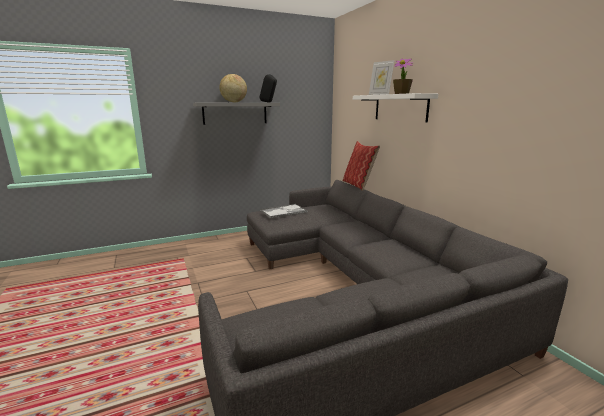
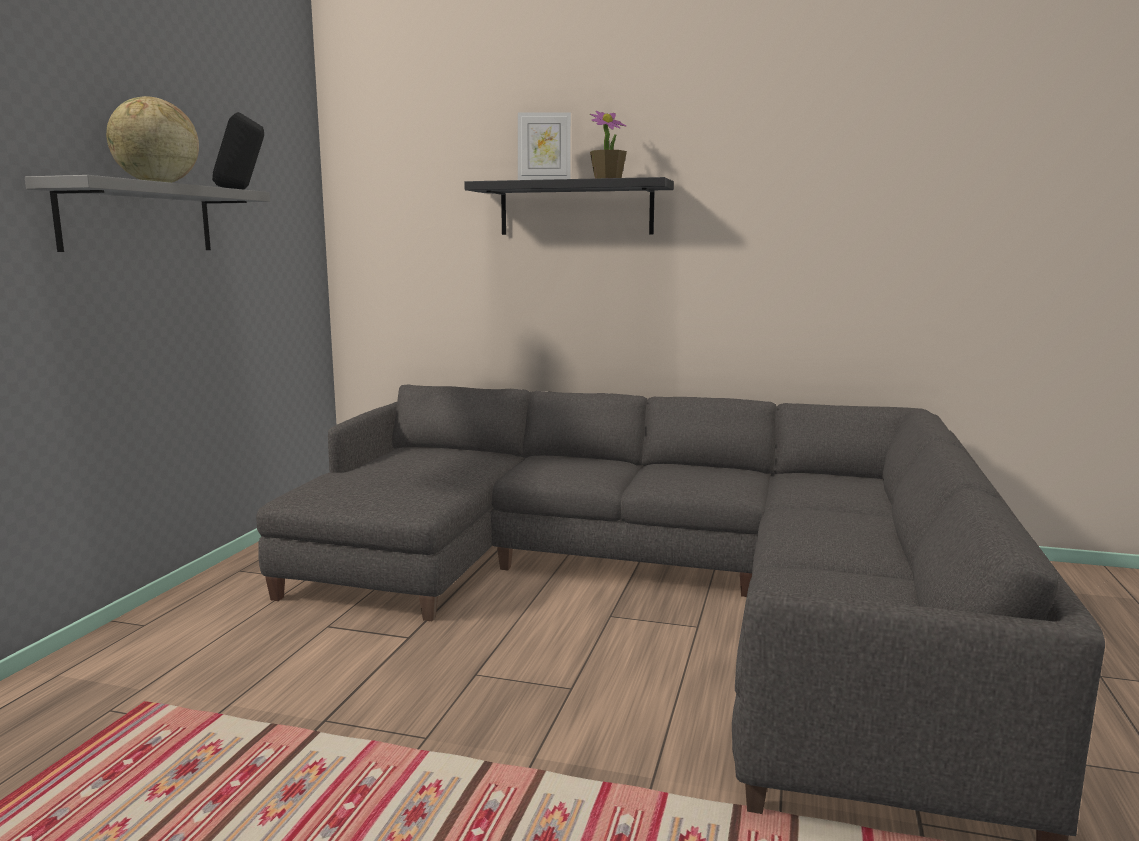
camera: 50 degrees left, 5 degrees down
(284, 211) = (366, 477): tray -> none
(358, 185) = (478, 385): pillow -> none
(400, 107) = (576, 208): white shelf -> black shelf

